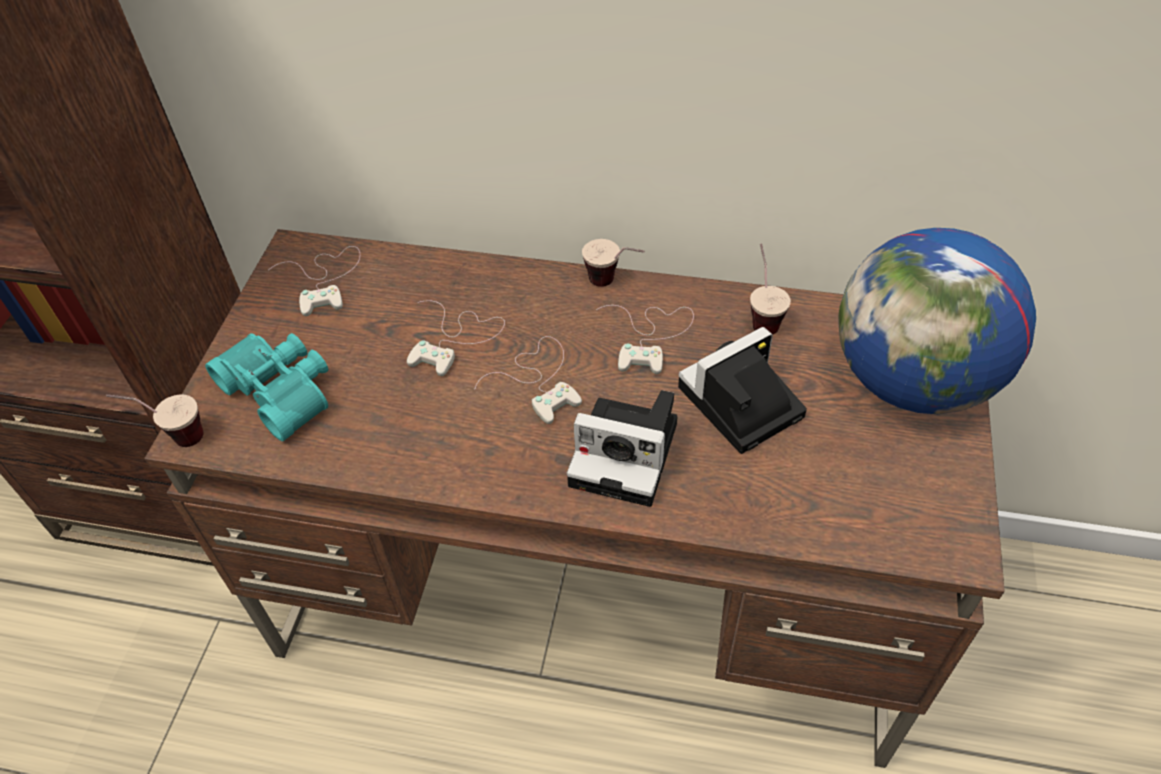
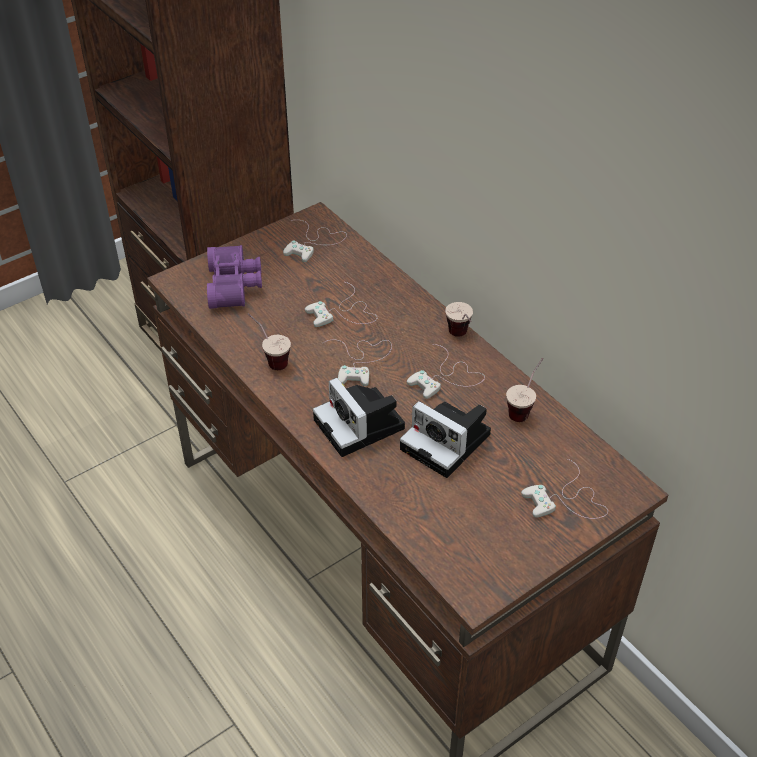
camera: 40 degrees right, 5 degrees down
(172, 437) = (167, 275): cup -> cup (269, 359)
(282, 390) = (235, 285): turquoise binoculars -> purple binoculars
(737, 405) = (449, 442): camera -> camera turned 150 degrees counterclockwise
(912, 381) = (566, 500): globe -> white game controller

